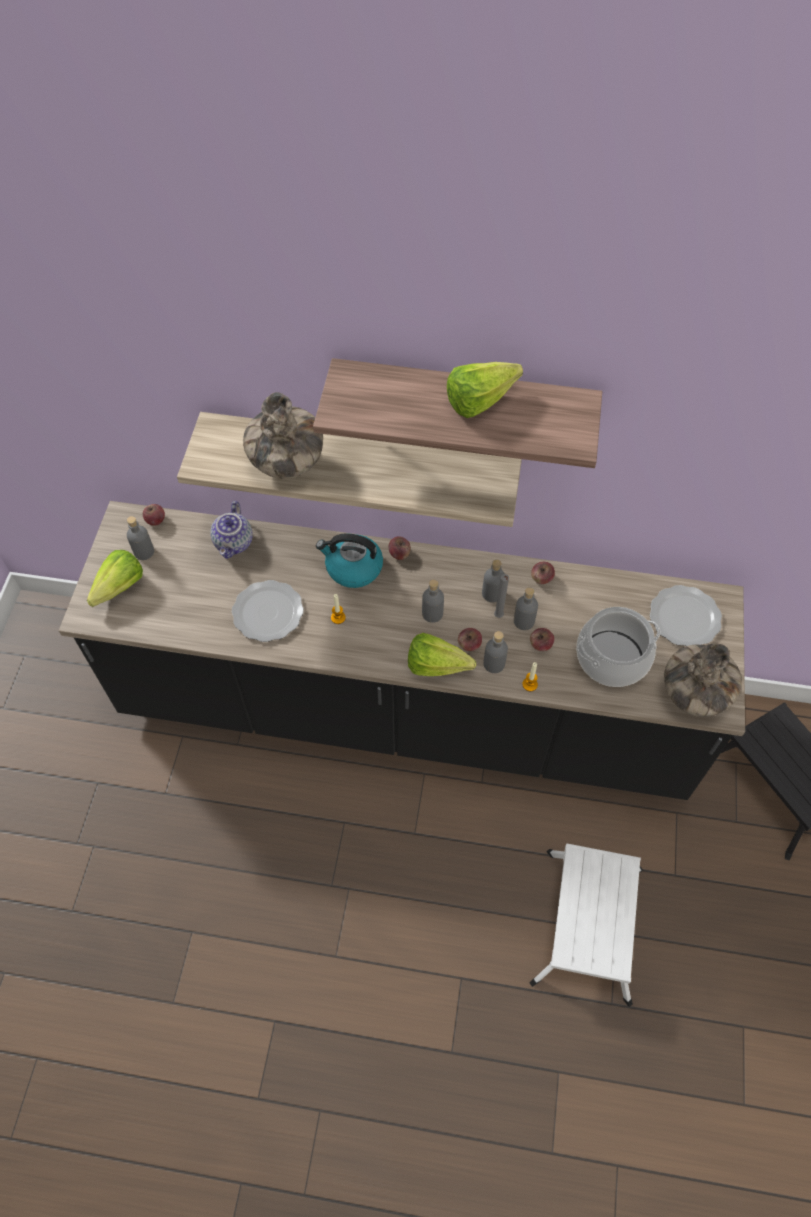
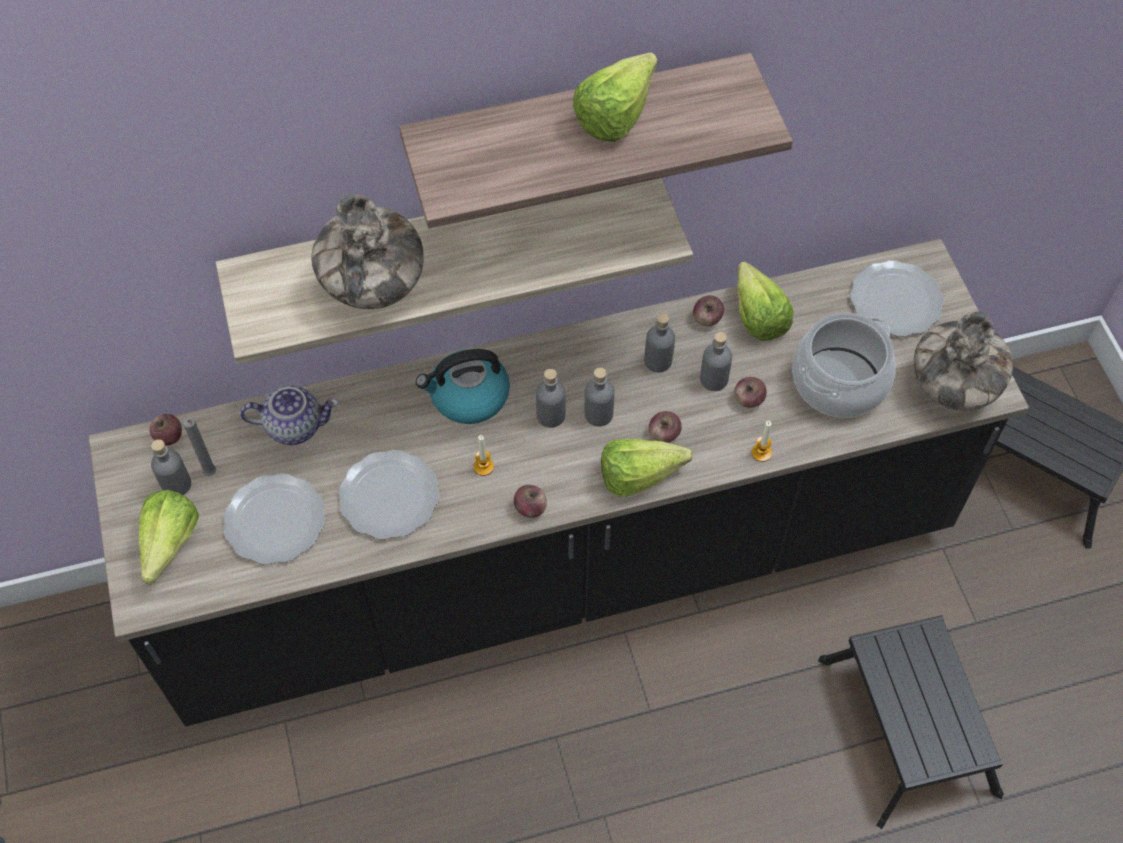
camera: 25 degrees left, 0 degrees up
(189, 598) = (274, 520): none -> plate
(234, 543) = (295, 425): teapot -> teapot turned 75 degrees counterclockwise
(399, 553) = (517, 356): apple -> apple (530, 508)
(494, 663) = (706, 445): grey bottle -> grey bottle (551, 415)
(498, 617) = (681, 386): grey candle -> grey candle (211, 474)
(579, 586) = (756, 311): none -> lettuce
(587, 925) = (908, 727): white step ladder -> black step ladder

